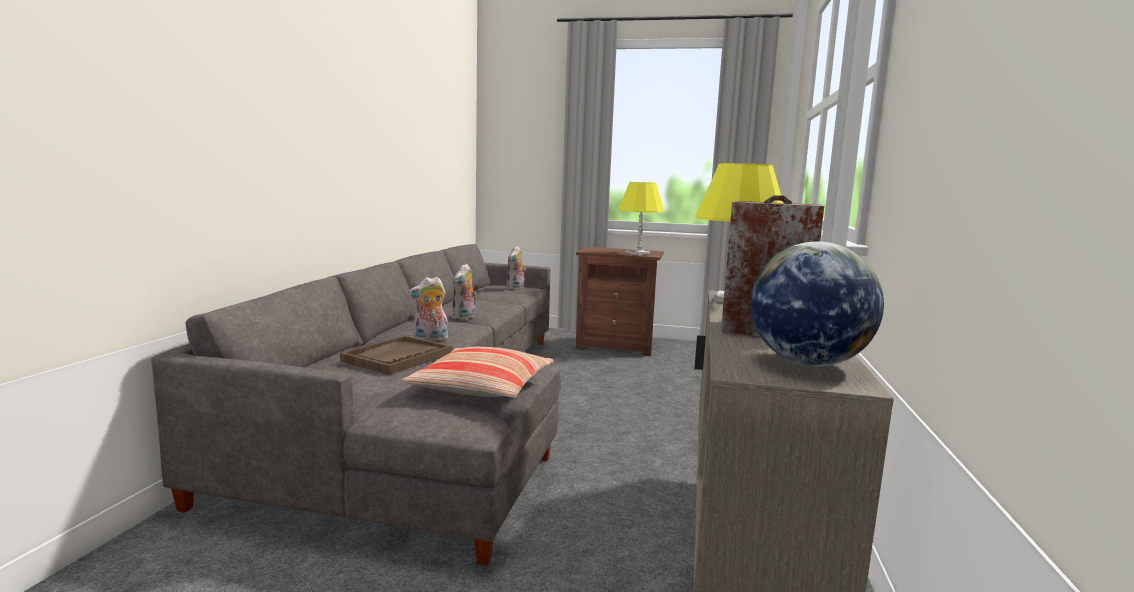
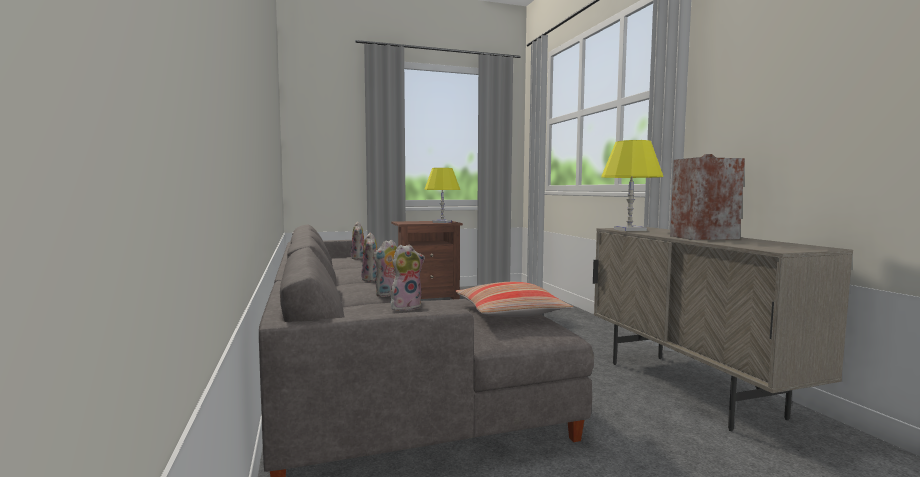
camera: 30 degrees left, 5 degrees down
(398, 357) = (406, 307): brown tray -> plush toy
(807, 363) = (778, 244): globe -> none

